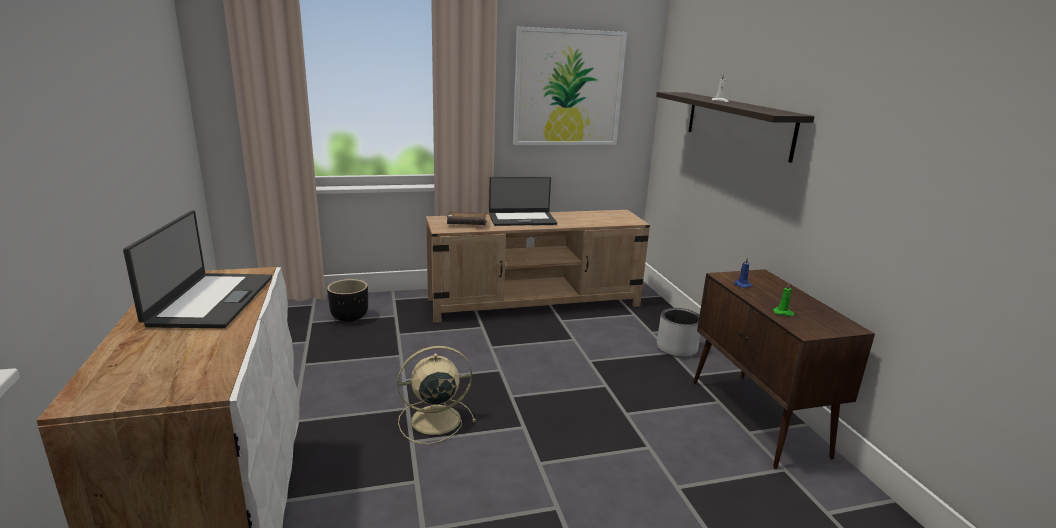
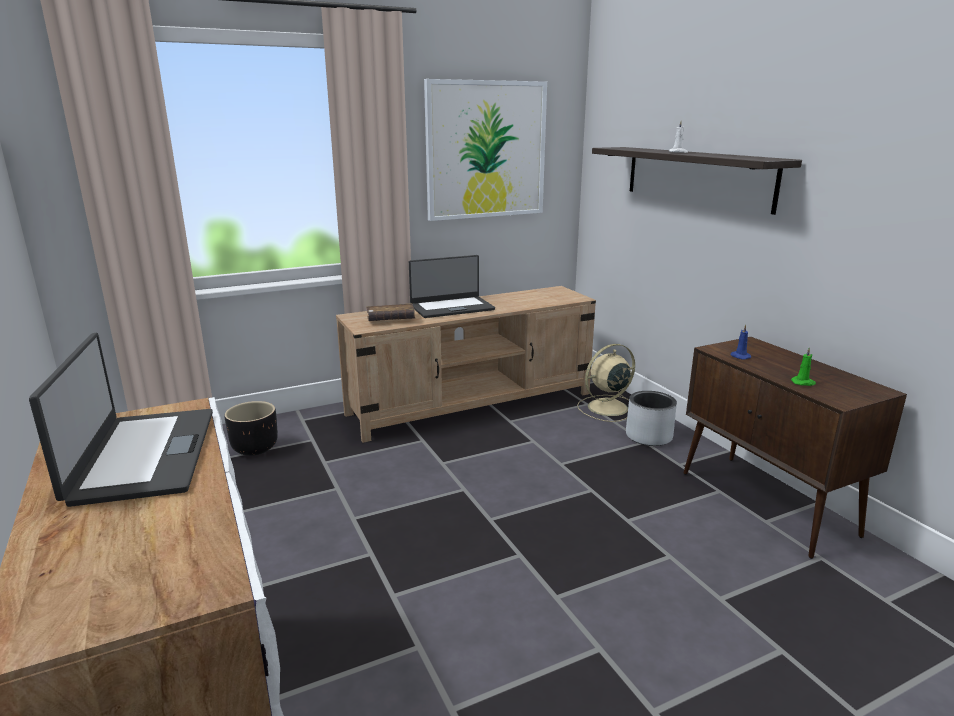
camera: 10 degrees left, 0 degrees up
(433, 420) = (409, 564): beige fan -> beige fan (606, 408)

